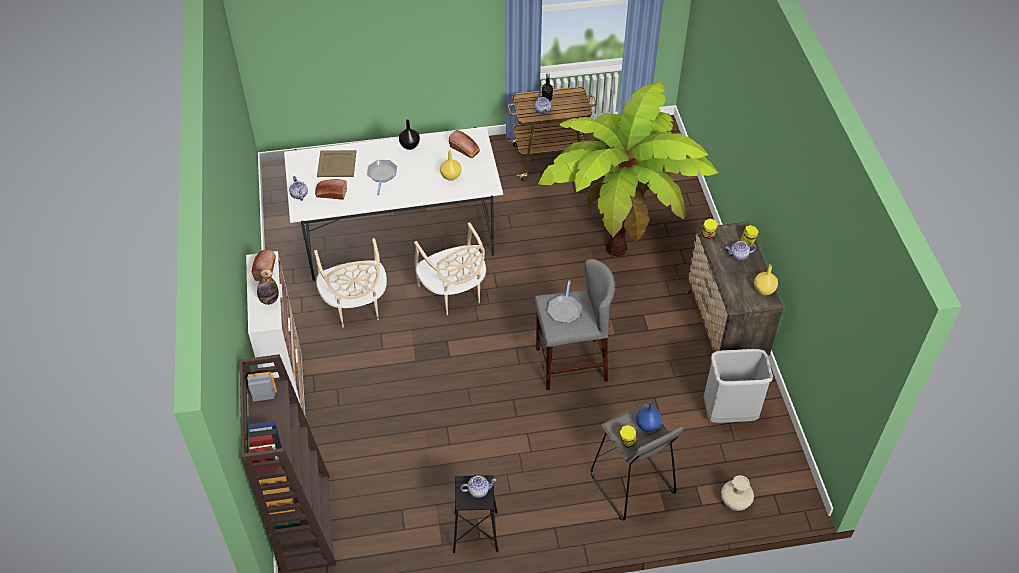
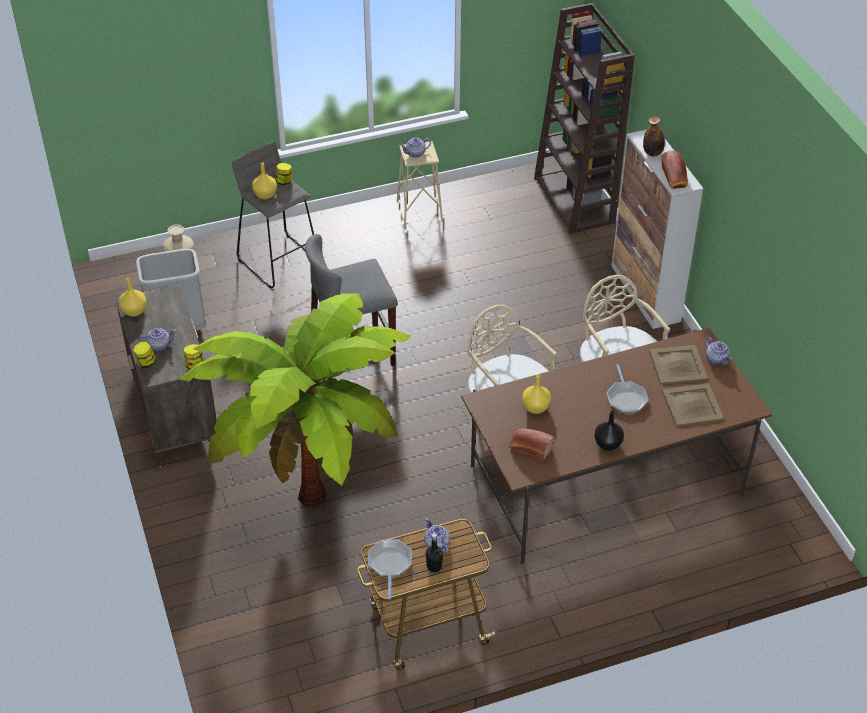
camera: 170 degrees right, 5 degrees down
(330, 194) = (678, 365): bread -> beige tray
(398, 231) = (606, 480): white dining table -> brown dining table
(475, 532) = (420, 211): black stool -> beige stool
(564, 309) = (360, 282): frying pan -> frying pan (390, 564)
(647, 425) = (266, 195): blue vase -> yellow vase

